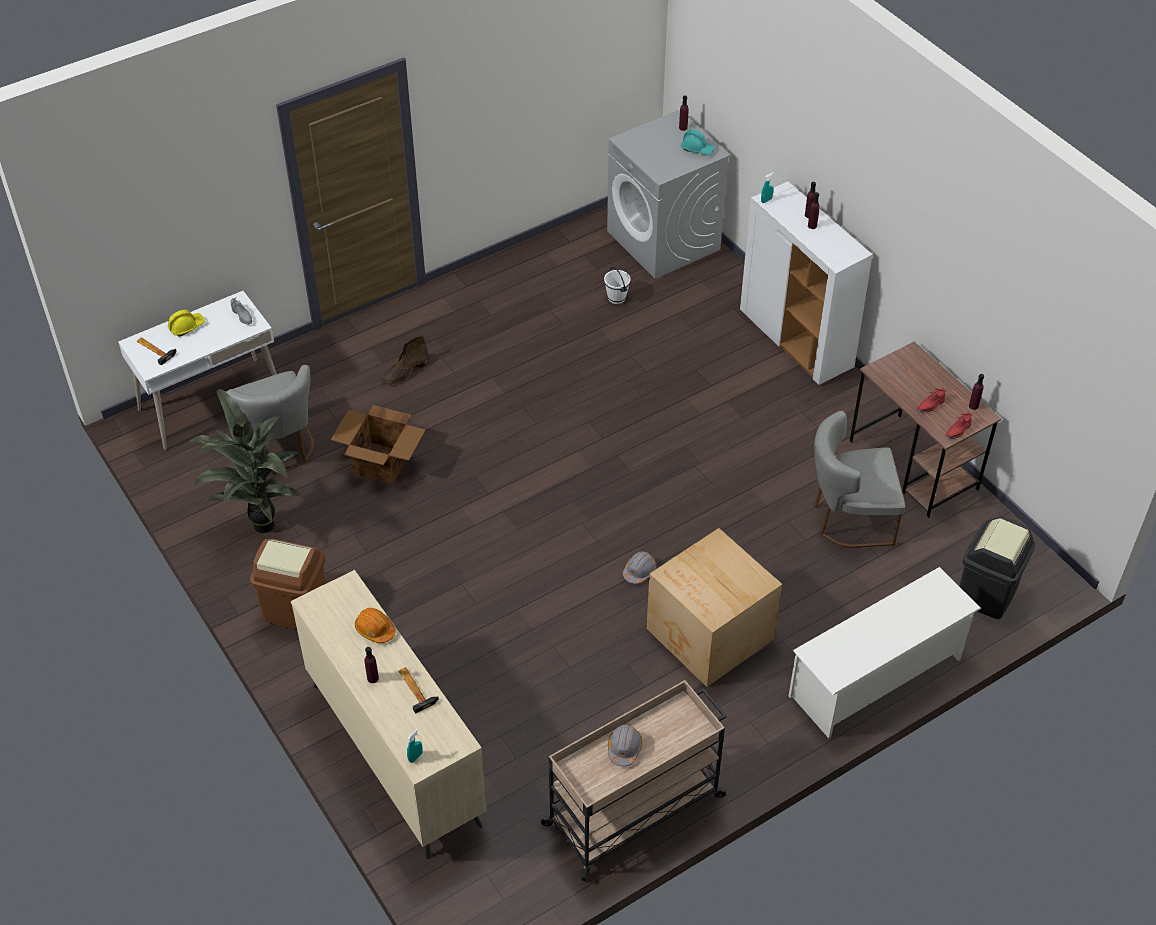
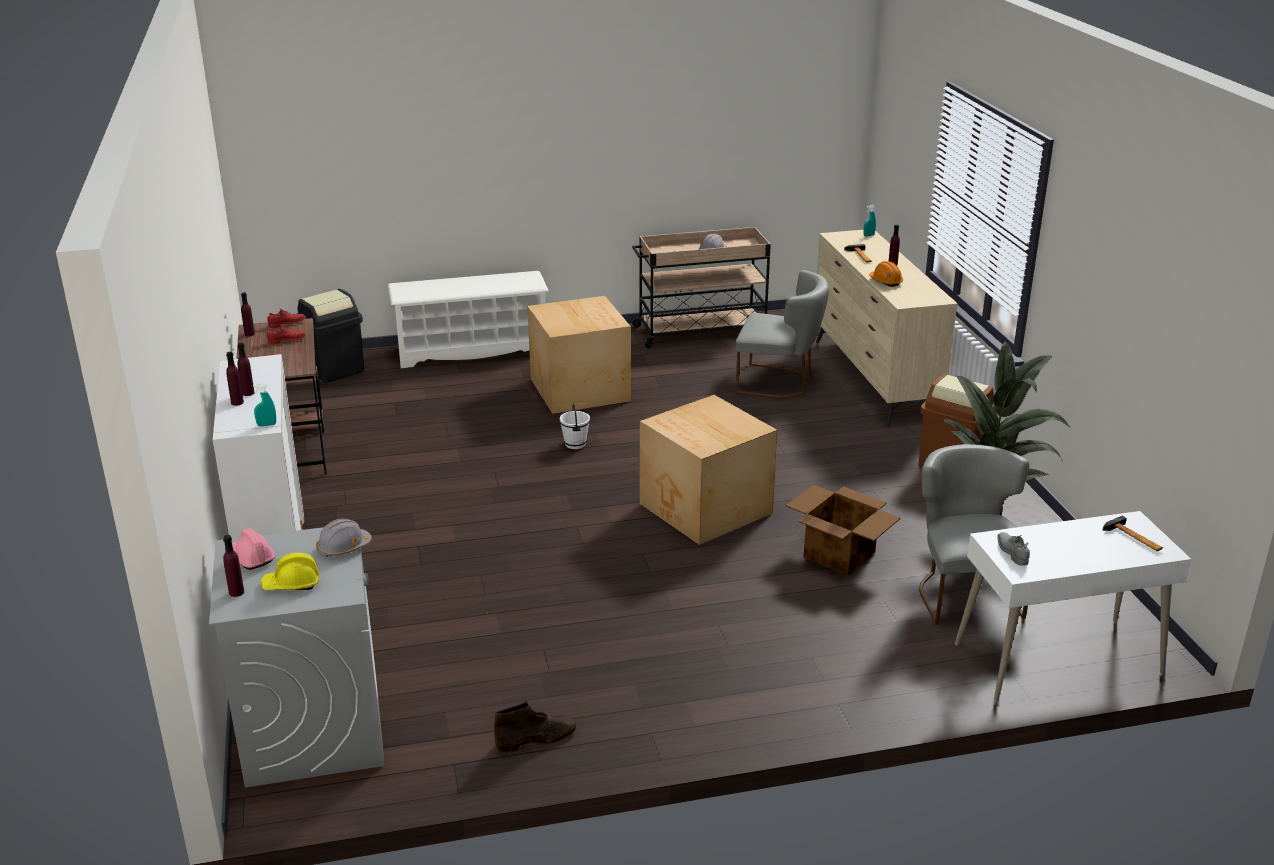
camera: 160 degrees left, 20 degrees down
(186, 327) = (1092, 556): yellow hard hat -> yellow hard hat (291, 584)
(405, 372) = (782, 639): brown boot -> brown boot (536, 738)
(506, 485) = (705, 509): none -> cardboard box
(616, 298) = (448, 664): white bucket -> white bucket (575, 444)
(639, 571) = (612, 431): grey hard hat -> grey hard hat (343, 547)
(697, 149) = (252, 557): turquoise hard hat -> pink hard hat
(848, 519) = (393, 426): grey chair -> grey chair (779, 383)

